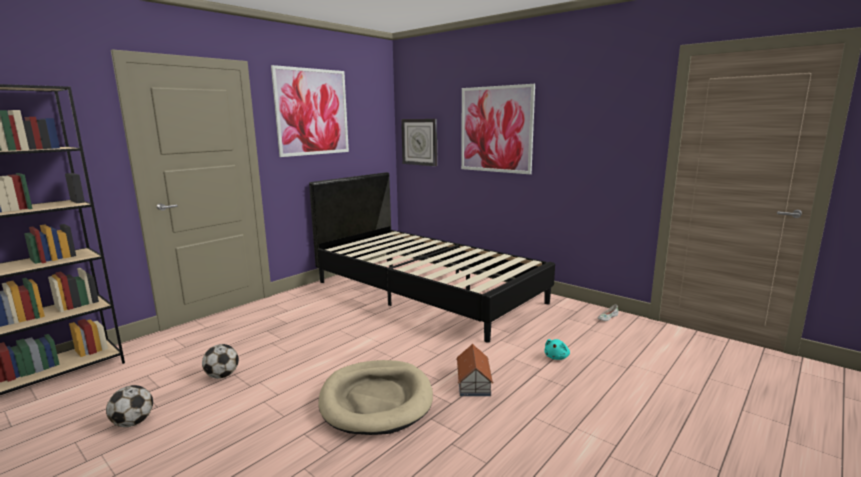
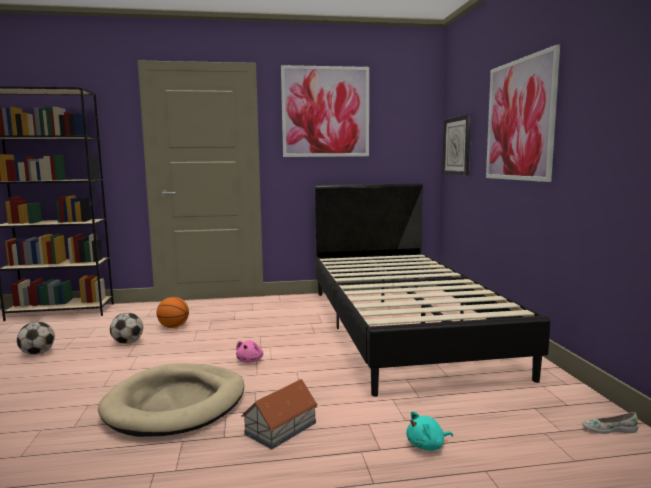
camera: 40 degrees right, 5 degrees down
(240, 347) = (173, 327): none -> basketball
(368, 350) = (250, 360): none -> pink plush toy

